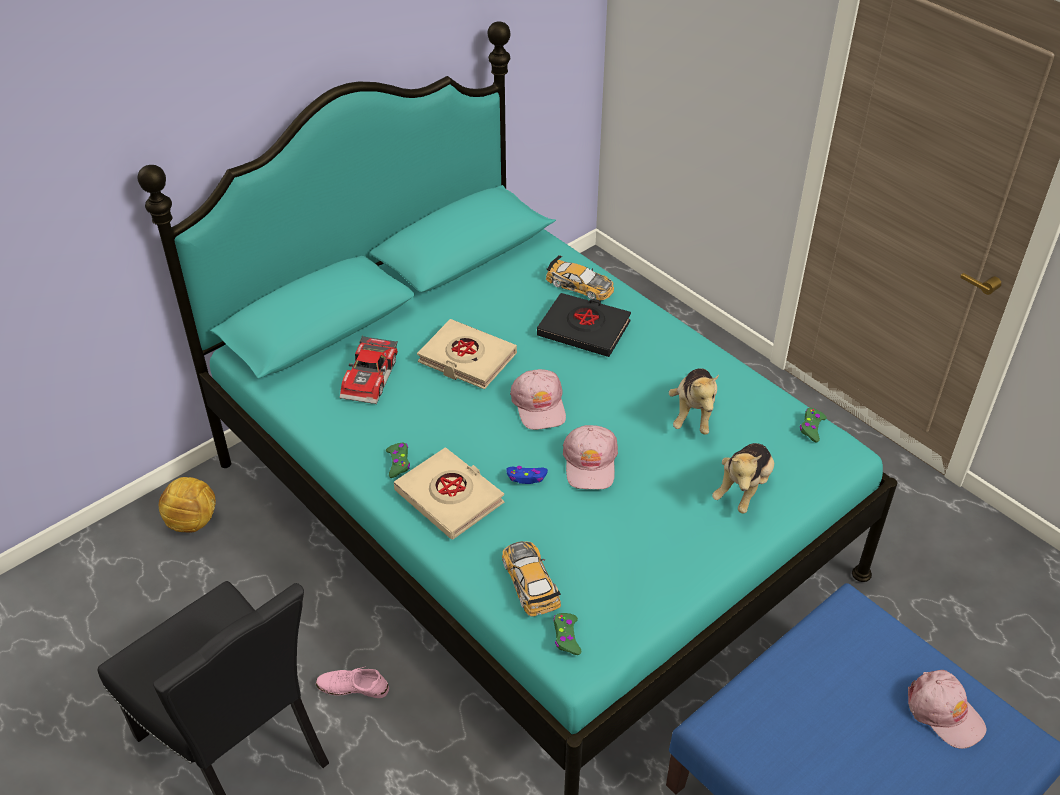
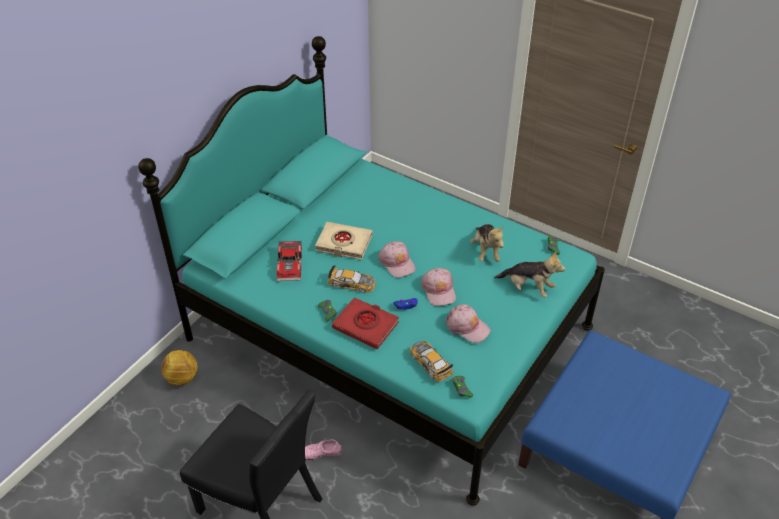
camera: 15 degrees left, 0 degrees up
(450, 497) = (365, 326): beige book -> red book
(580, 285) = (394, 188): toy car -> toy car (352, 283)
(584, 329) = (406, 213): black book -> none
(743, 488) = (528, 288): plush toy -> plush toy turned 75 degrees counterclockwise
(944, 712) = (663, 387): pink cap -> pink cap (467, 327)

